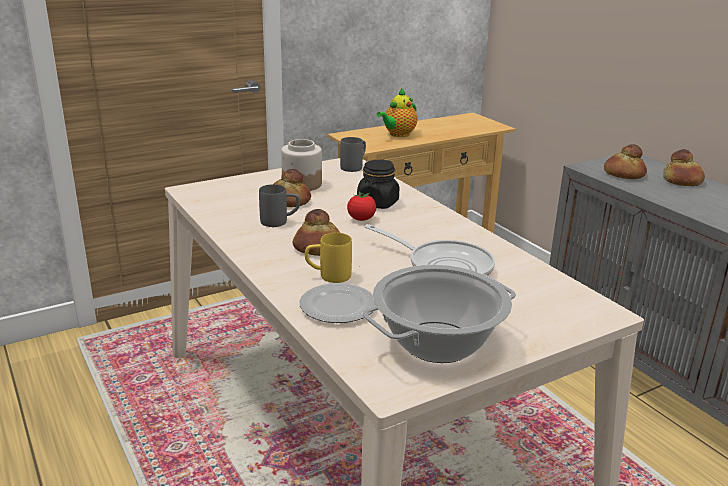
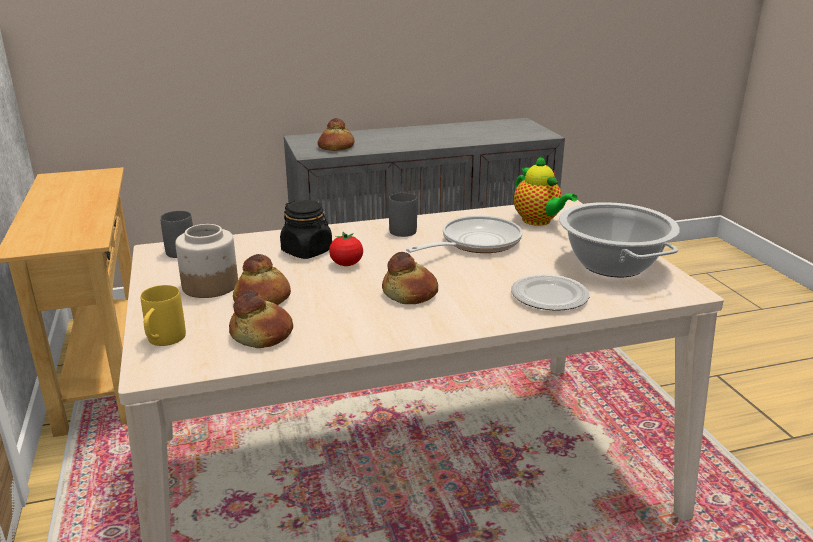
camera: 75 degrees left, 0 degrees up
(280, 222) = (326, 309): grey mug -> grey mug (404, 229)
(328, 276) = (482, 295): yellow mug -> yellow mug (163, 341)
(398, 134) = (64, 219): teapot -> teapot (538, 221)
(682, 181) = (365, 136): bread -> bread (262, 334)

